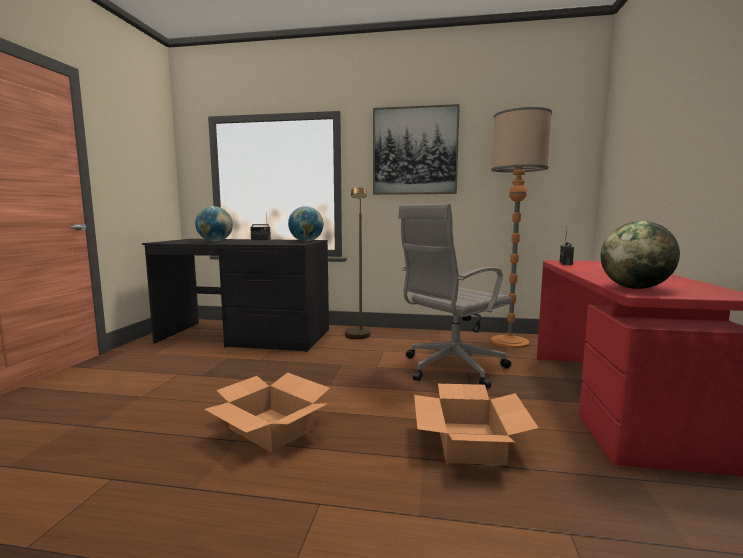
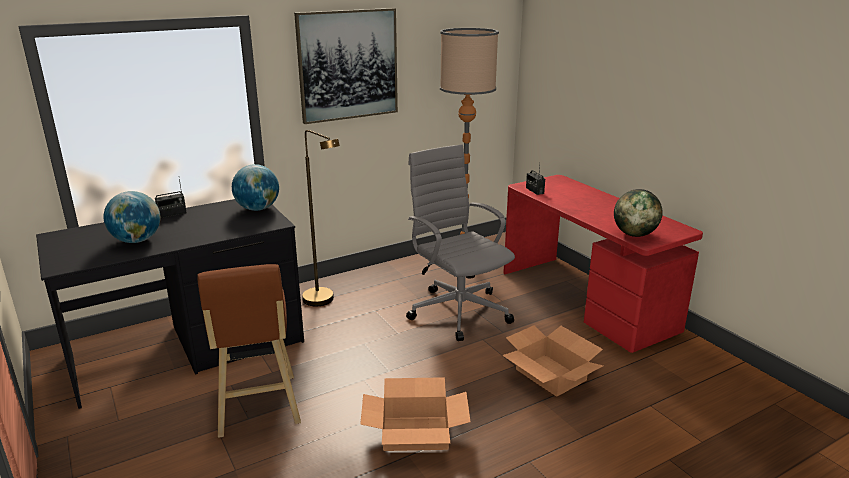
camera: 40 degrees left, 15 degrees up
(216, 373) = (258, 408): none -> brown stool
(451, 368) = (458, 310): grey office chair -> grey office chair turned 135 degrees clockwise

